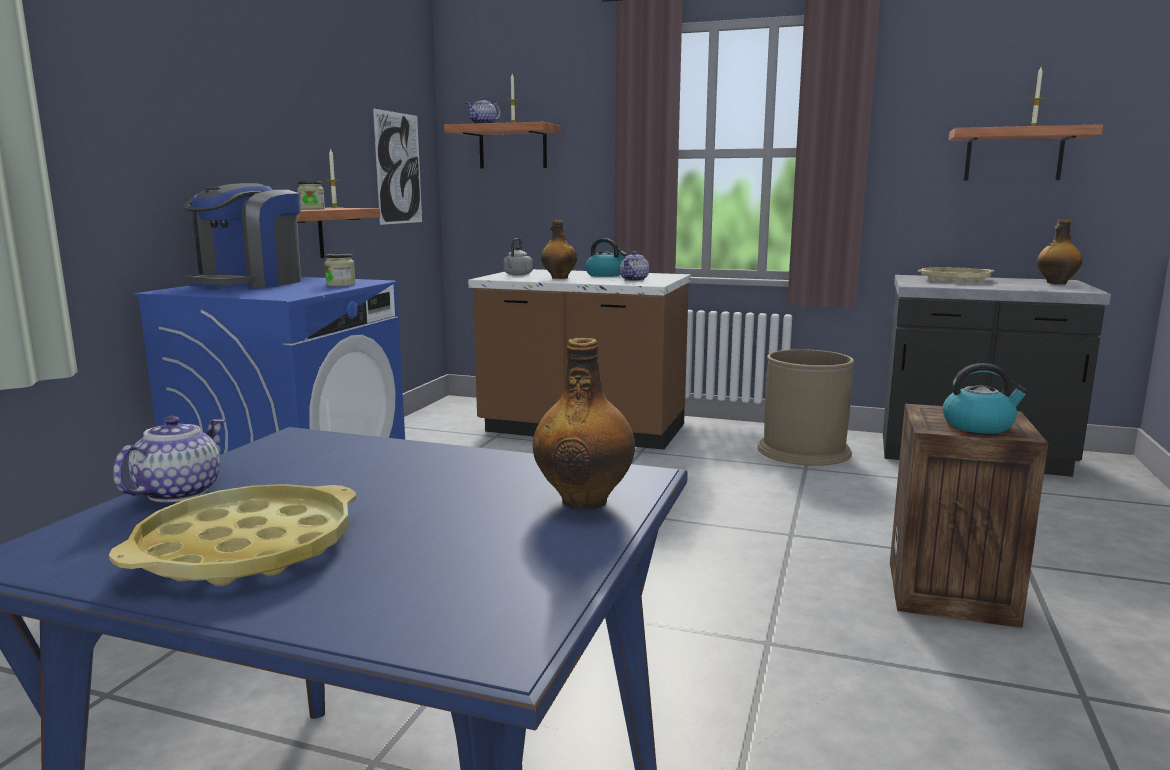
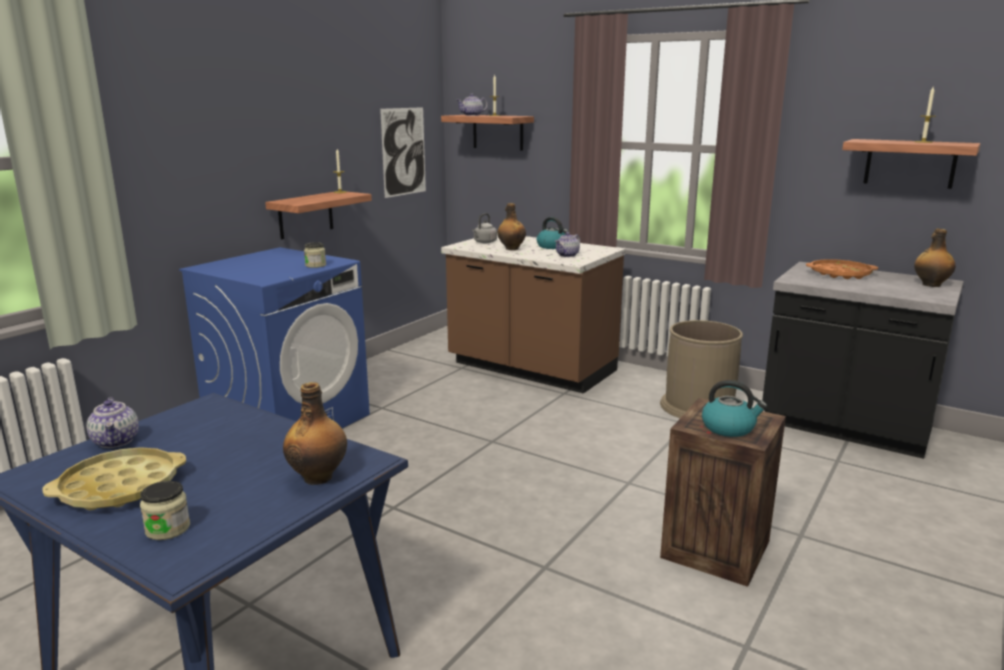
camera: 15 degrees right, 5 degrees up
(178, 492) = (116, 441): teapot -> teapot turned 120 degrees clockwise
(249, 283) = (259, 260): coffee machine -> none
(311, 209) = (314, 199): jar -> jar (168, 529)
(954, 280) = (840, 274): beige tray -> orange tray

